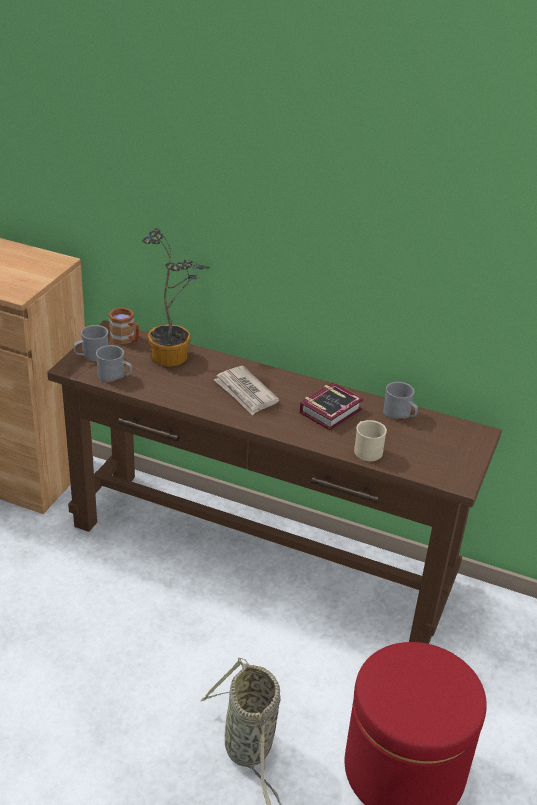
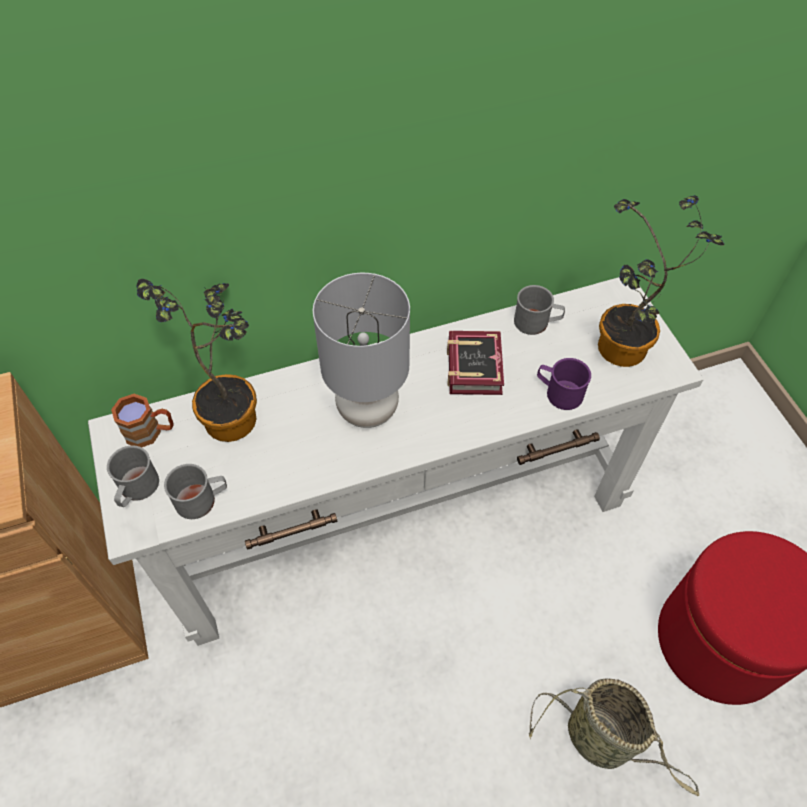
camera: 40 degrees left, 20 degrees up
(245, 393) = (368, 409): newspaper -> grey table lamp
(260, 553) = (401, 523): brown console table -> white console table
(366, 449) = (558, 392): beige mug -> purple mug
(433, 456) = (619, 354): none -> potted plant

